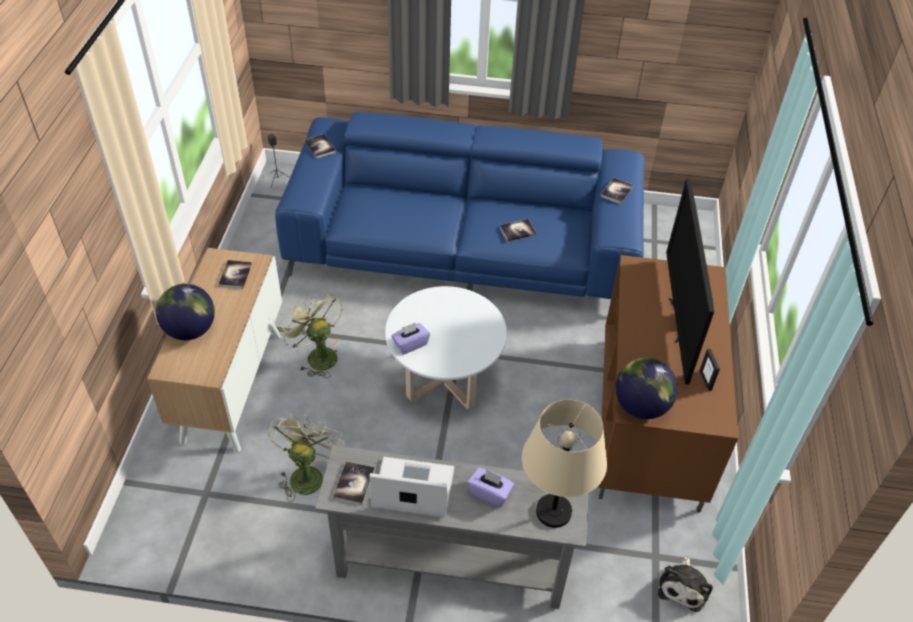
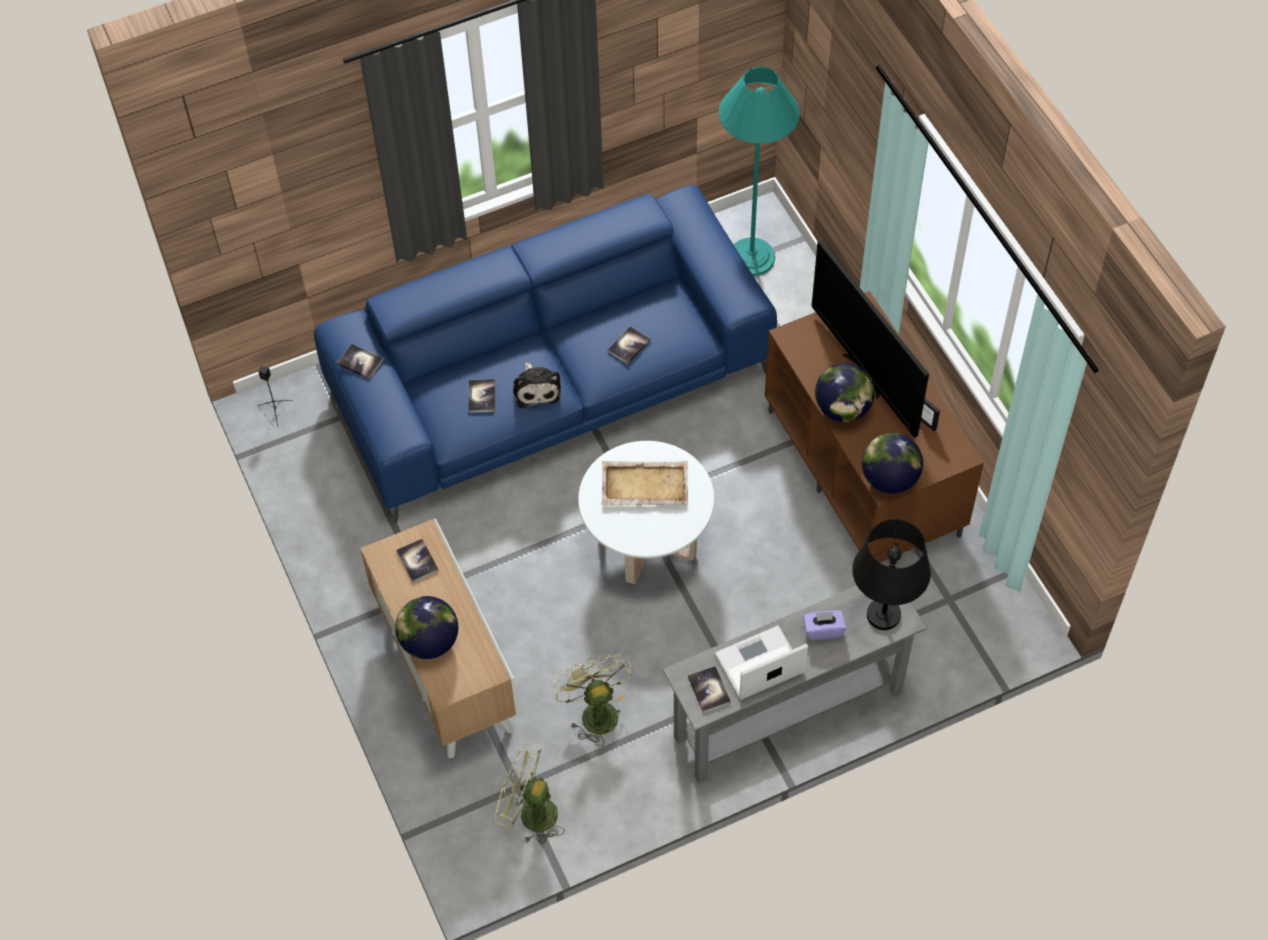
camera: 30 degrees left, 10 degrees up
(317, 355) = (502, 591): green fan -> green fan (530, 814)
(410, 344) = (625, 531): purple tissue box -> none
(451, 321) = (644, 485): none -> beige tray
(554, 511) = (884, 614): beige table lamp -> black table lamp
(616, 191) = (705, 250): book -> book (481, 396)
(639, 335) = (842, 409): none -> globe
(667, 241) = (751, 257): none -> turquoise floor lamp
(683, 586) = (987, 611): plush toy -> plush toy (536, 388)

